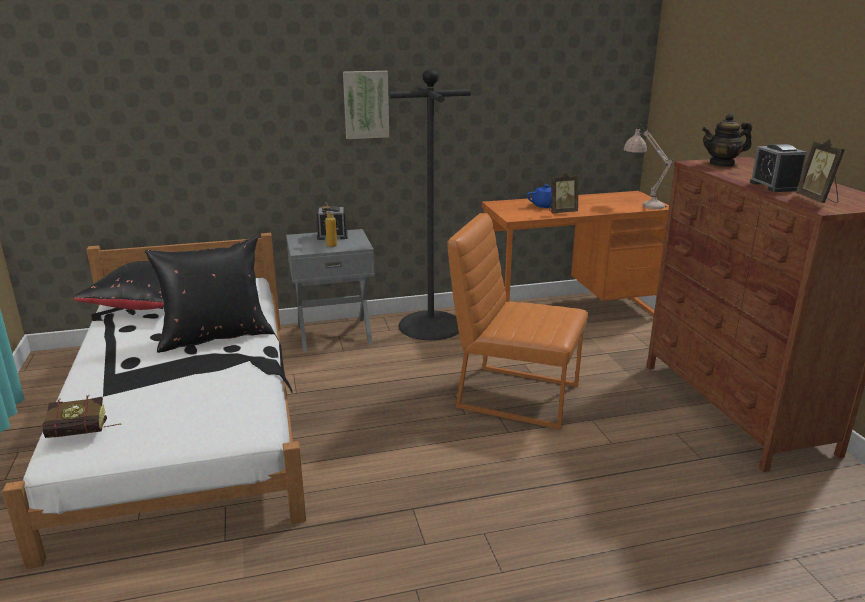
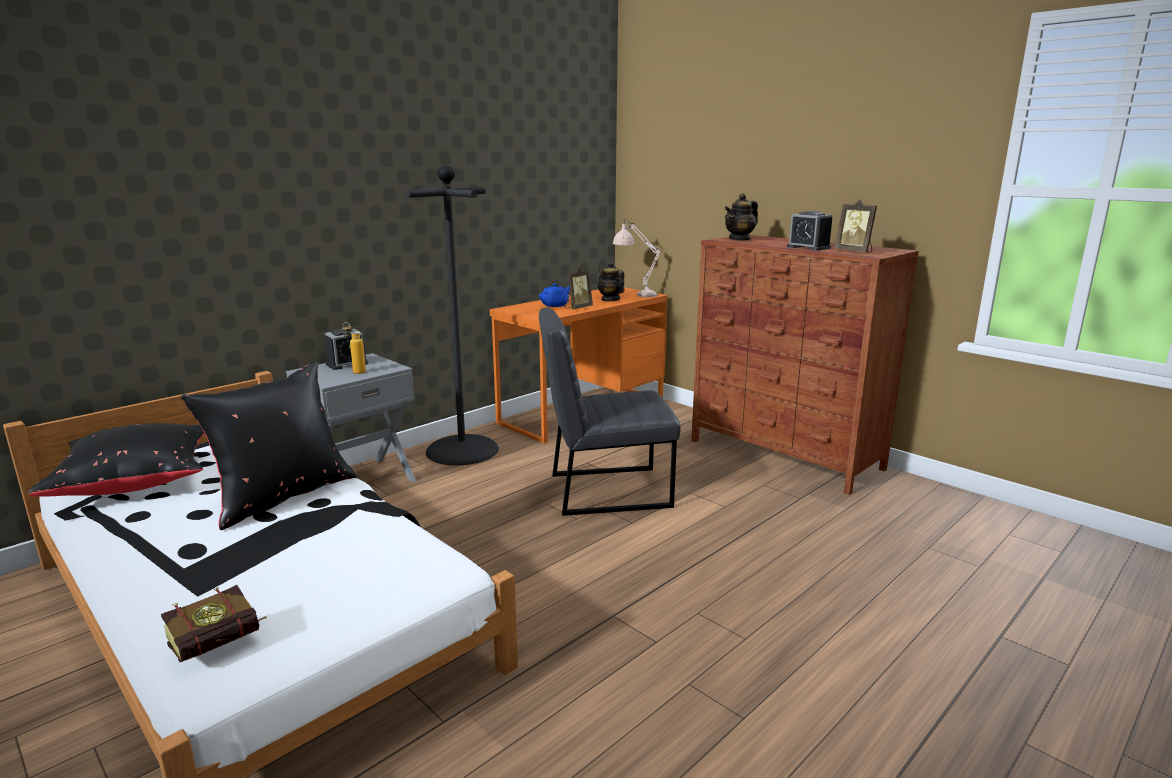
camera: 30 degrees left, 5 degrees down
(366, 104) = (366, 209): picture -> none
(514, 395) = (605, 490): orange chair -> grey chair
(607, 206) = (610, 299): none -> teapot

